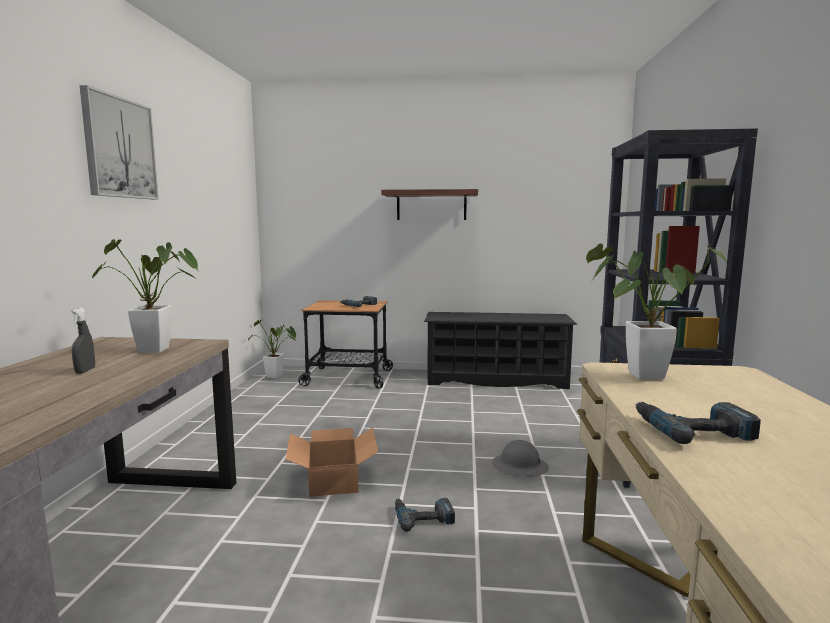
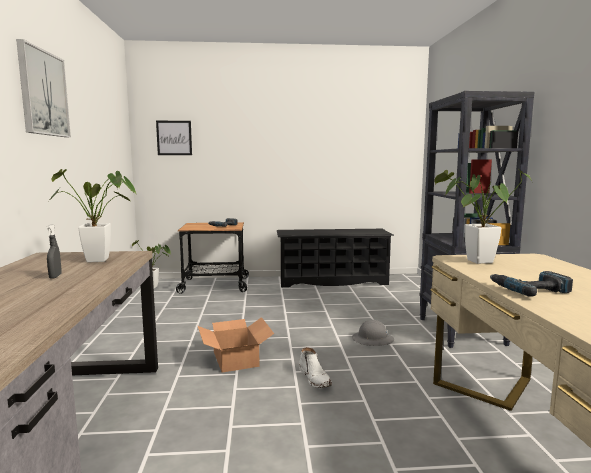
camera: 10 degrees left, 0 degrees up
(306, 197) = (174, 138): none -> picture
(423, 517) = (315, 378): power drill -> white boot
(431, 205) = (278, 145): shelf -> none

